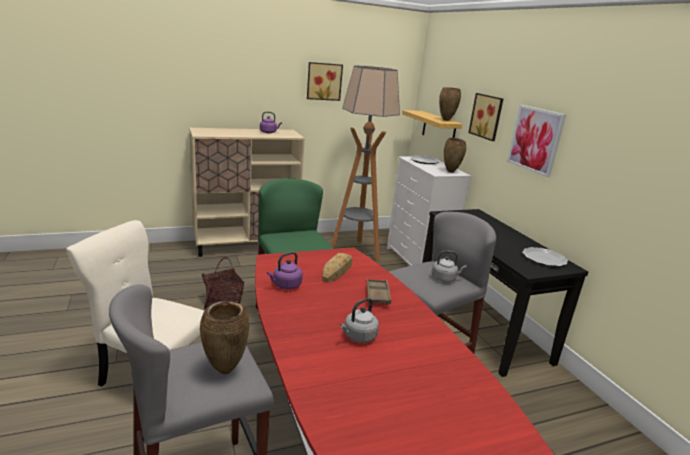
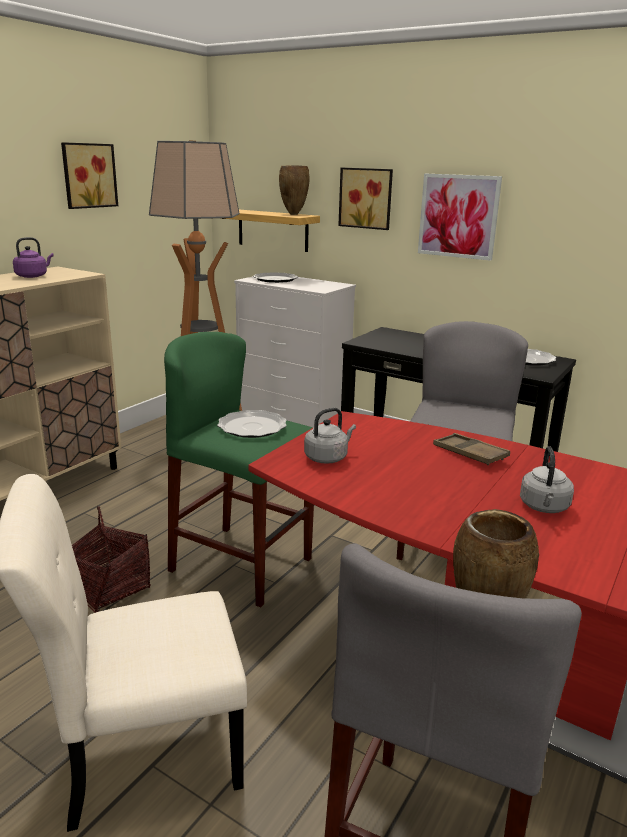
camera: 35 degrees left, 0 degrees up
(285, 285) = (362, 487): purple kettle -> none
(302, 240) = (252, 427): none -> plate
(337, 271) = (381, 445): bread -> none
(445, 278) = (475, 413): grey kettle -> grey kettle (328, 457)
(451, 172) = (329, 285): brown vase -> none

